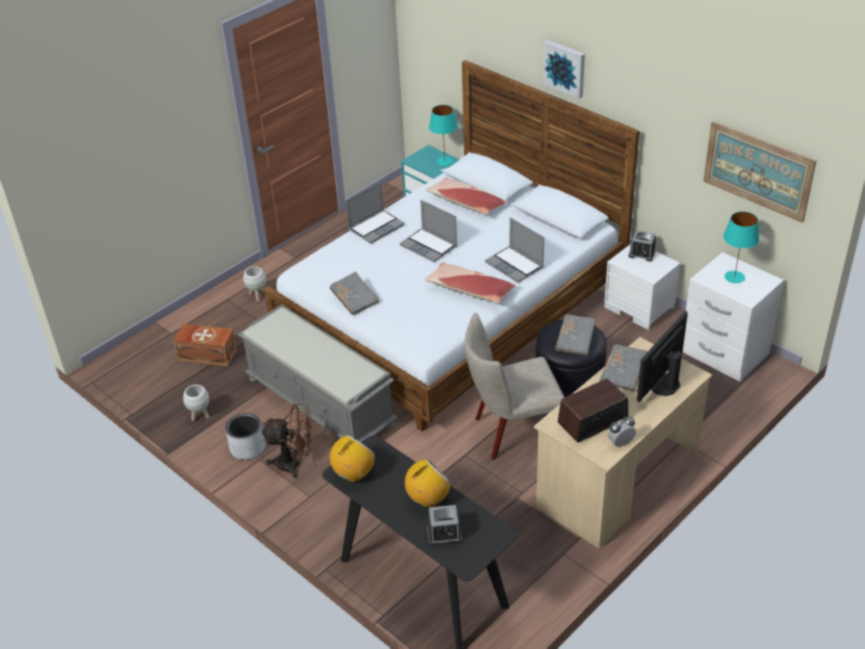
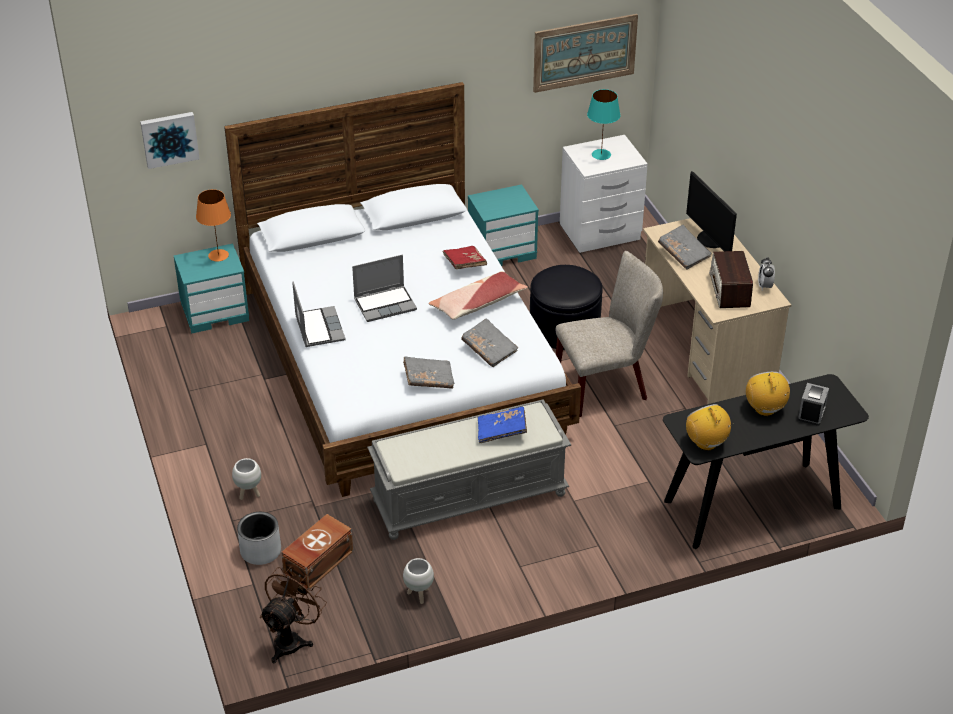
camera: 65 degrees left, 0 degrees up
(247, 447) = (496, 571): grey planter -> grey planter (260, 551)
(294, 463) = (545, 542): brown fan -> brown fan (292, 639)
(333, 364) = (502, 431): none -> blue book
(444, 161) = (218, 255): turquoise table lamp -> orange table lamp
(465, 203) = (334, 259): pillow -> none
(512, 432) = (606, 386): beige chair -> beige chair turned 120 degrees counterclockwise
(515, 265) = (464, 264): laptop -> red book
(565, 68) = (359, 67): picture -> picture (169, 138)
(575, 341) = (573, 281): grey book -> grey book (489, 349)
(640, 307) = (502, 250): white nightstand -> turquoise nightstand
(641, 254) = (491, 198): alarm clock -> none

